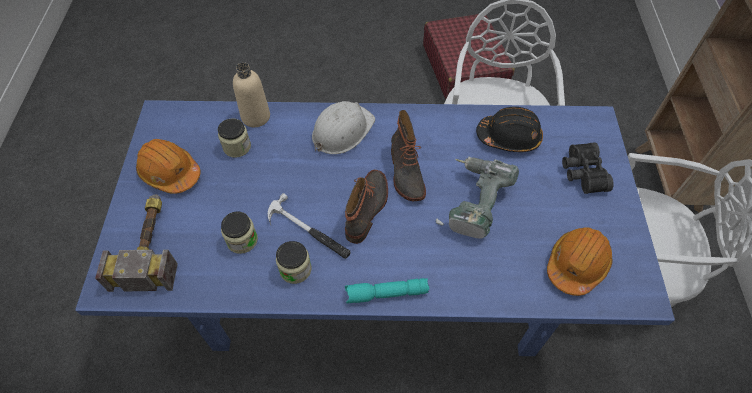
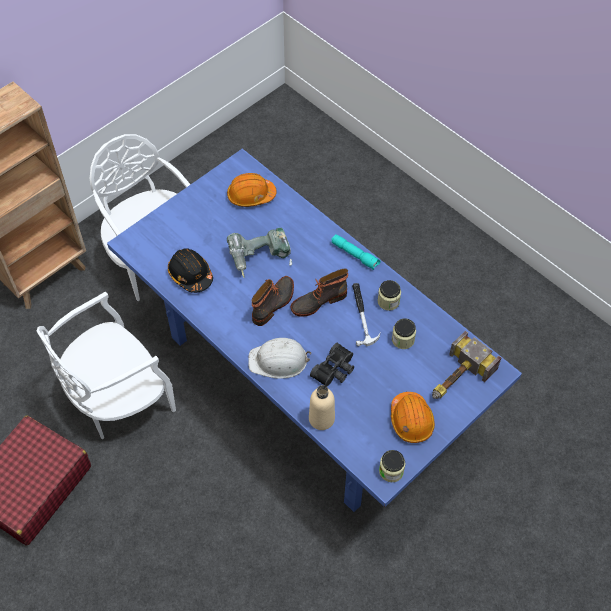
camera: 135 degrees left, 0 degrees up
(237, 147) = (354, 405): jar -> jar (391, 471)
(581, 173) = (183, 226): black binoculars -> black binoculars (335, 370)

